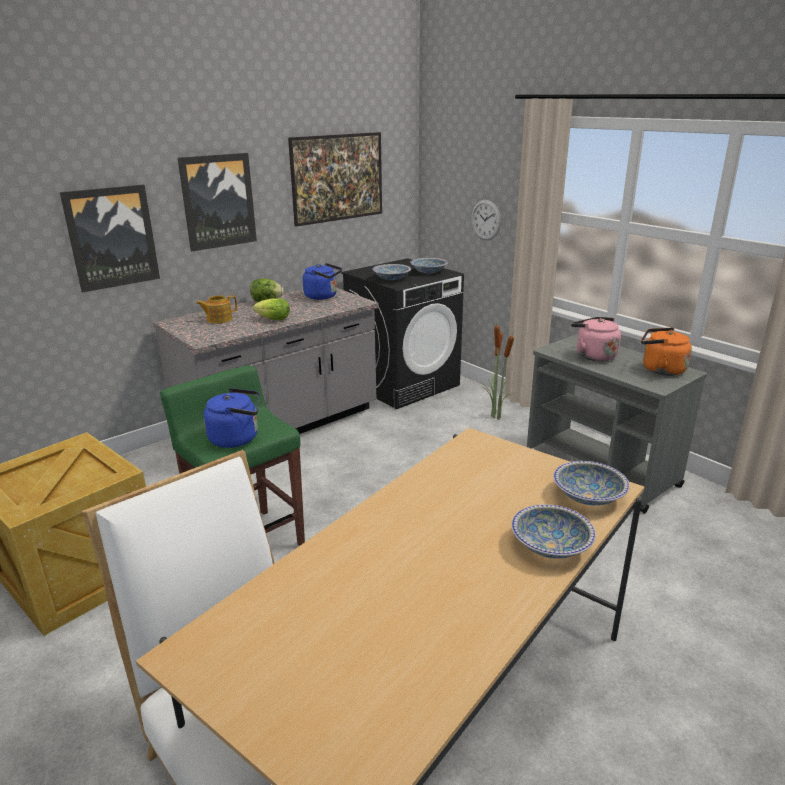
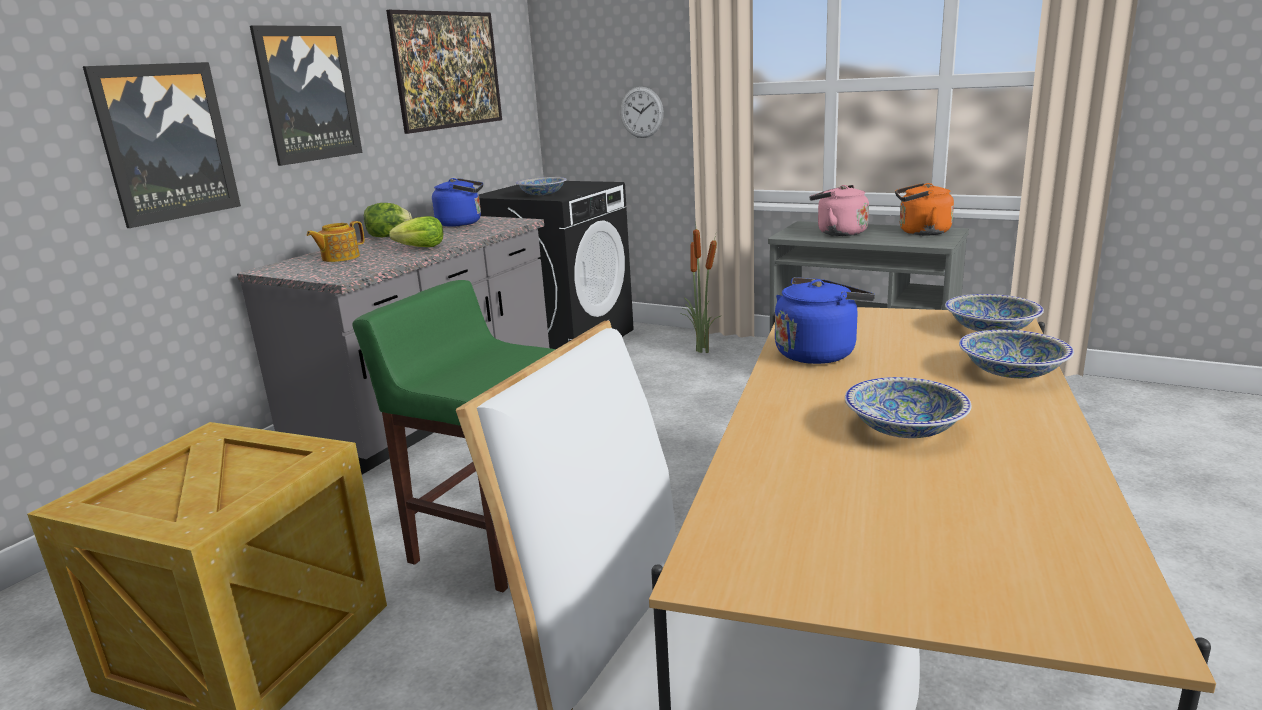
camera: 20 degrees left, 5 degrees down
(237, 438) = (487, 369): blue kettle -> blue kettle (818, 353)
(429, 272) = (580, 185): bowl -> bowl (905, 428)

